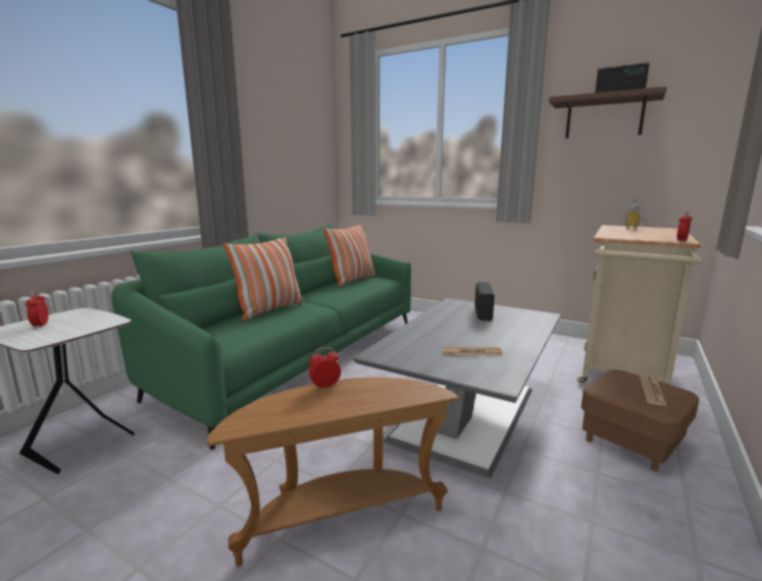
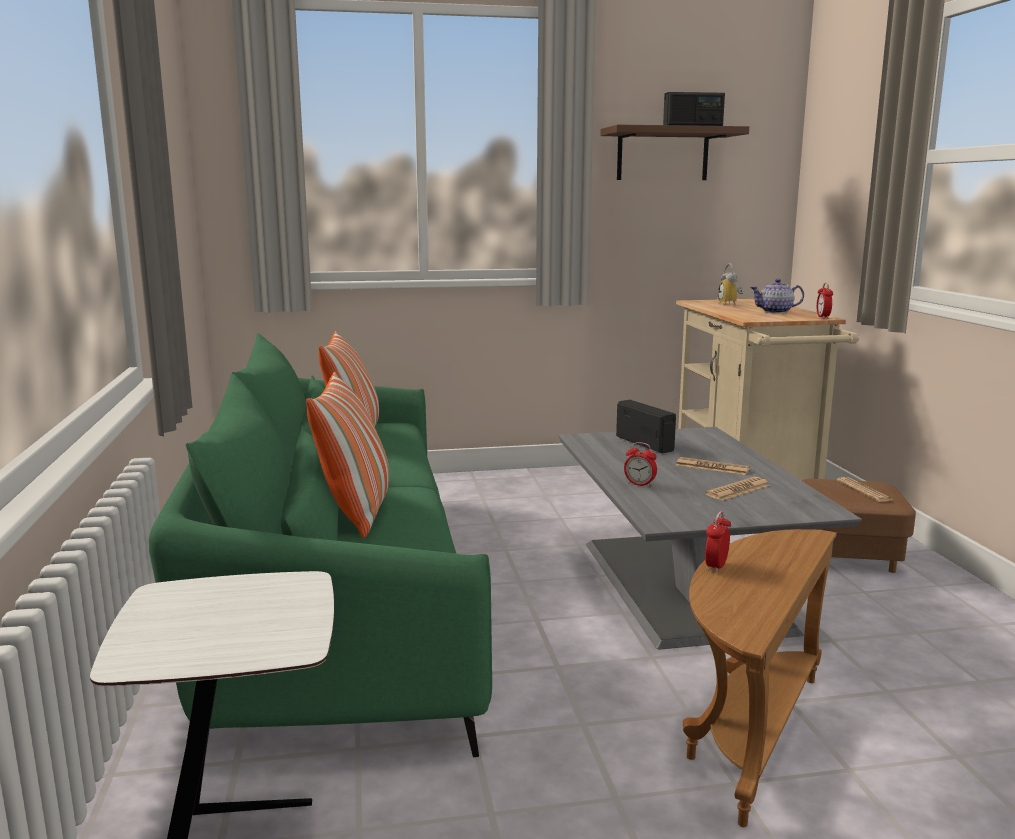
camera: 40 degrees left, 0 degrees up
(40, 325) = (188, 630): alarm clock -> alarm clock (639, 484)
(491, 335) = (712, 467): none -> newspaper
(653, 235) = (776, 311): none -> teapot

